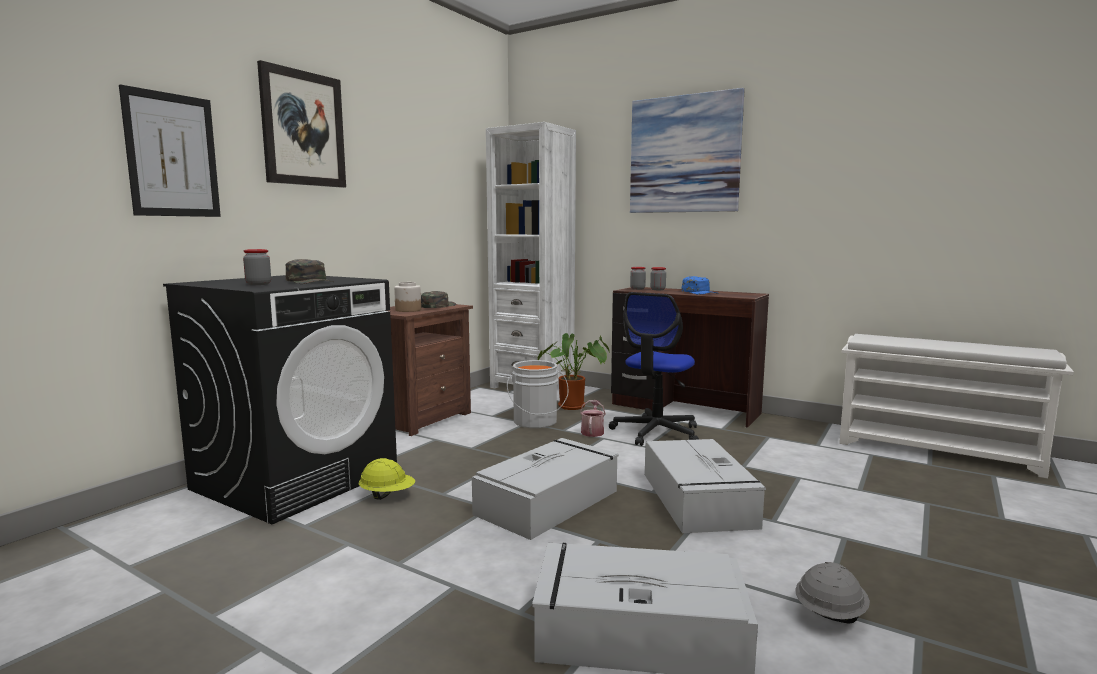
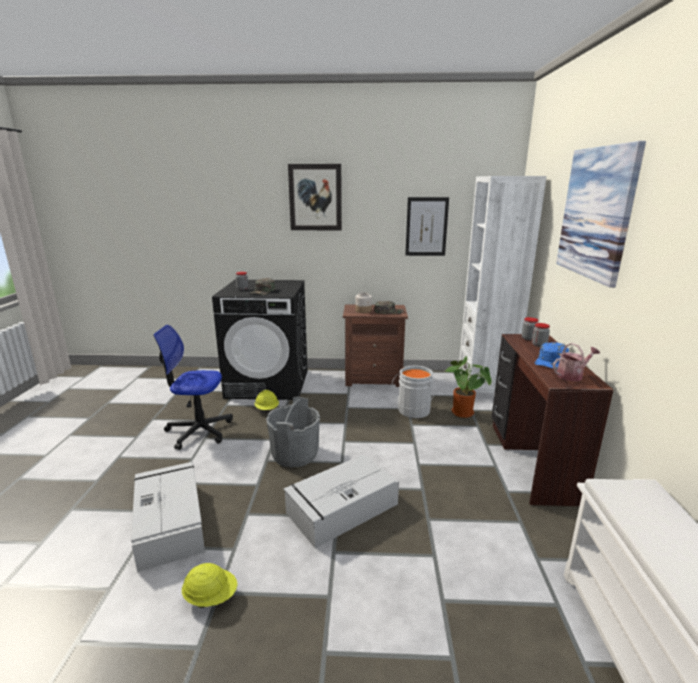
camera: 60 degrees right, 10 degrees up
(172, 155) = (243, 220): picture -> picture (426, 227)
(549, 501) = (295, 454): grey storage box -> grey bucket
(592, 431) = (422, 435): watering can -> watering can (572, 375)
(656, 432) = (453, 461): office chair -> office chair (199, 431)
(829, 614) = (211, 597): grey hard hat -> yellow hard hat

